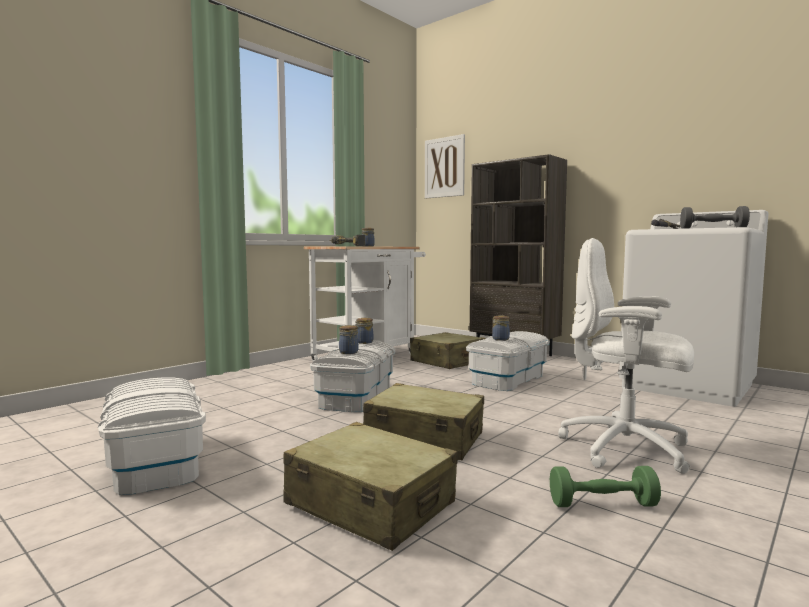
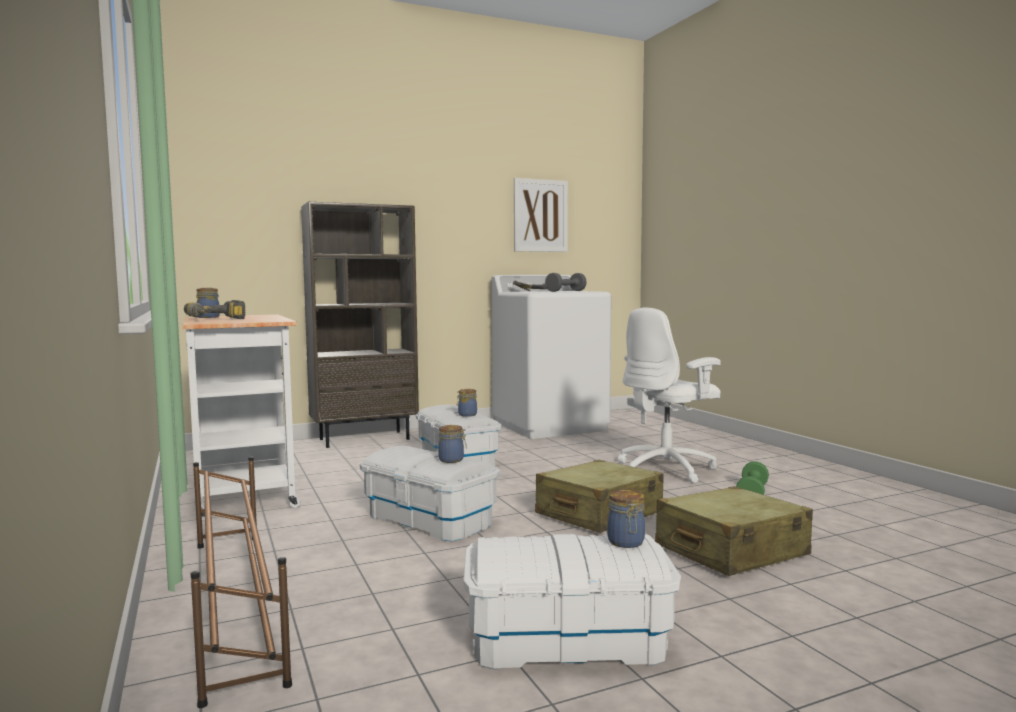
camera: 65 degrees left, 0 degrees up
(206, 388) = (236, 601): none -> brown shoe rack
(363, 342) = (398, 450): jar -> jar (626, 543)
(444, 167) = (212, 193): picture -> picture (540, 215)
(447, 362) = (348, 465): beige suitcase -> none

